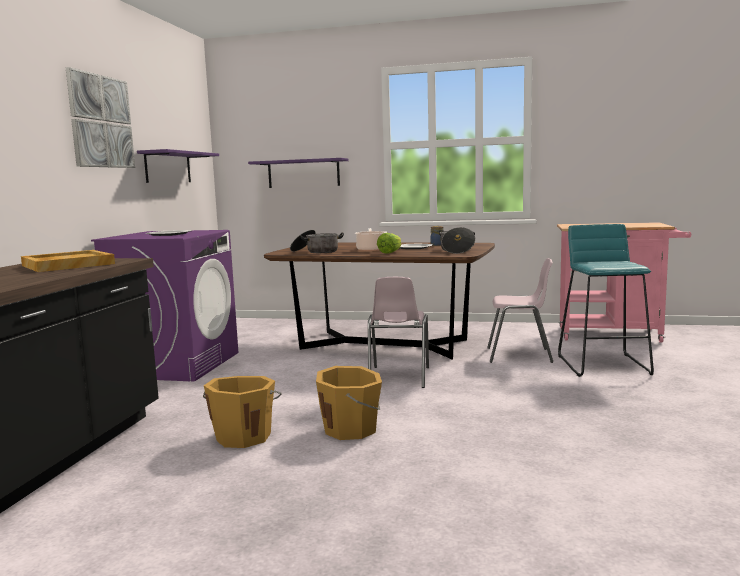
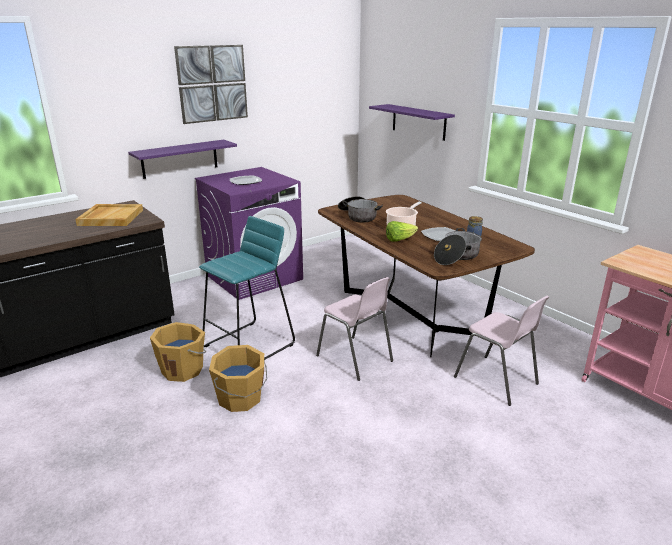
camera: 40 degrees right, 15 degrees up
(168, 167) = (293, 110): purple shelf -> purple shelf (180, 159)
(398, 377) = (355, 359): pink chair -> pink chair turned 90 degrees counterclockwise
(604, 365) = (555, 436): turquoise stool -> turquoise stool (250, 345)

